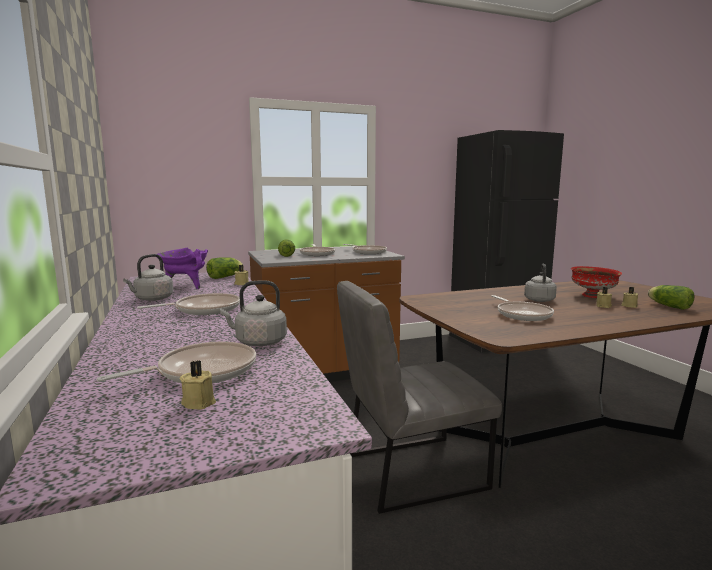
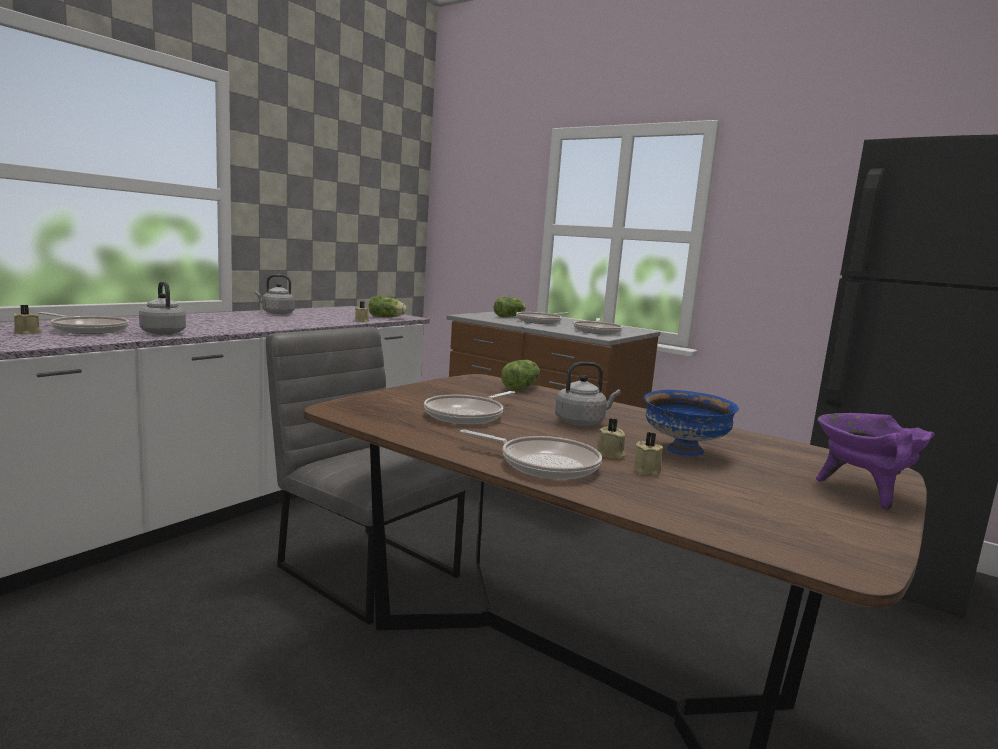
camera: 55 degrees right, 0 degrees up
(185, 286) = (332, 314): purple cooking pot -> purple cooking pot (862, 492)
(204, 309) = (253, 321): frying pan -> frying pan (543, 464)
(593, 296) = (685, 451): red bowl -> blue bowl
(668, 306) = (711, 499): lettuce -> lettuce (522, 387)

